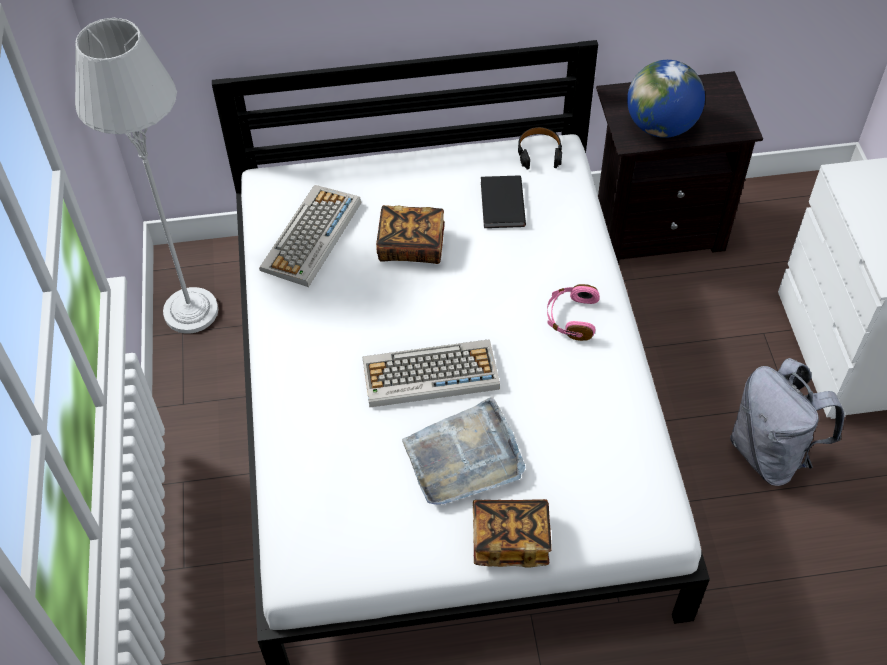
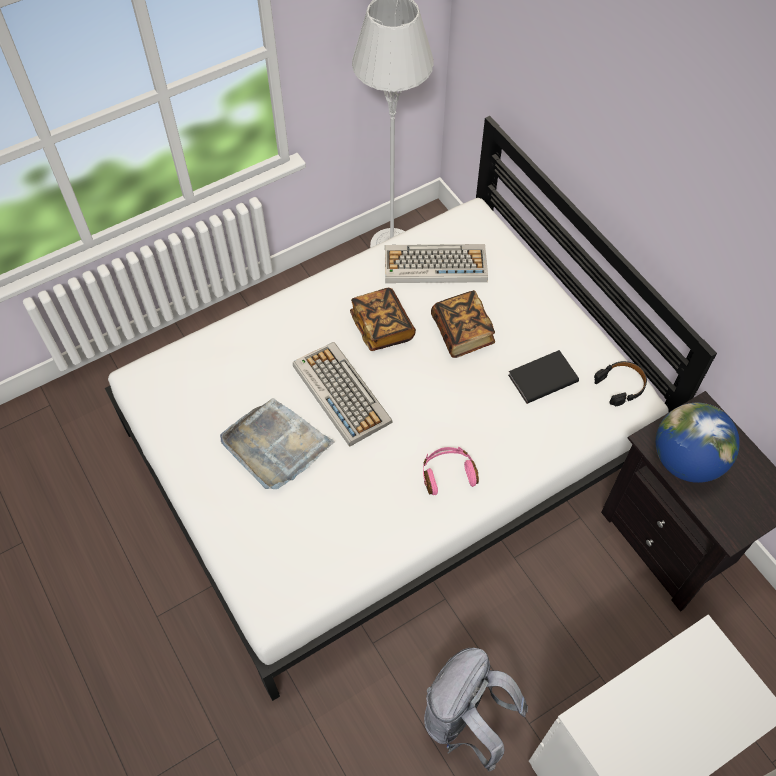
camera: 65 degrees right, 5 degrees up
(510, 540) = (213, 504): book -> book (382, 328)

